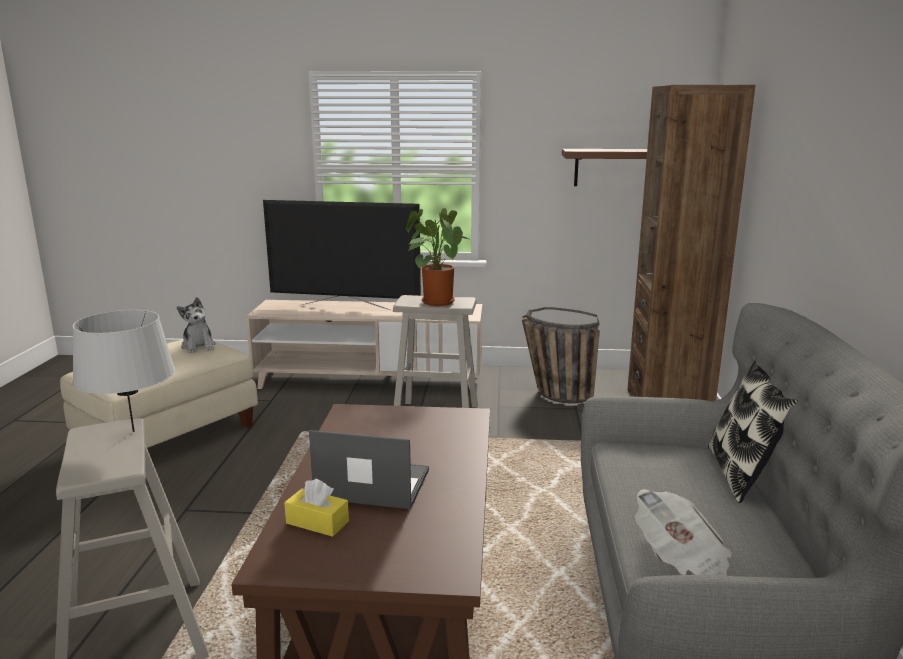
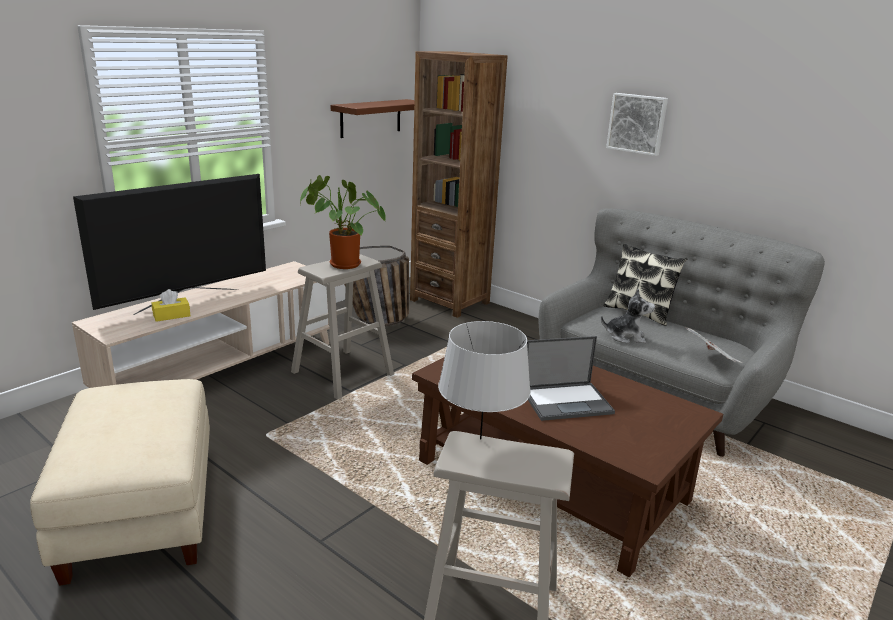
camera: 55 degrees left, 5 degrees up
(199, 346) = (137, 392): plush toy -> plush toy (625, 337)
(317, 522) = (602, 434): yellow tissue box -> yellow tissue box (171, 315)
(371, 484) = (567, 401): laptop -> laptop turned 150 degrees counterclockwise
(841, 175) = (637, 123): none -> picture

